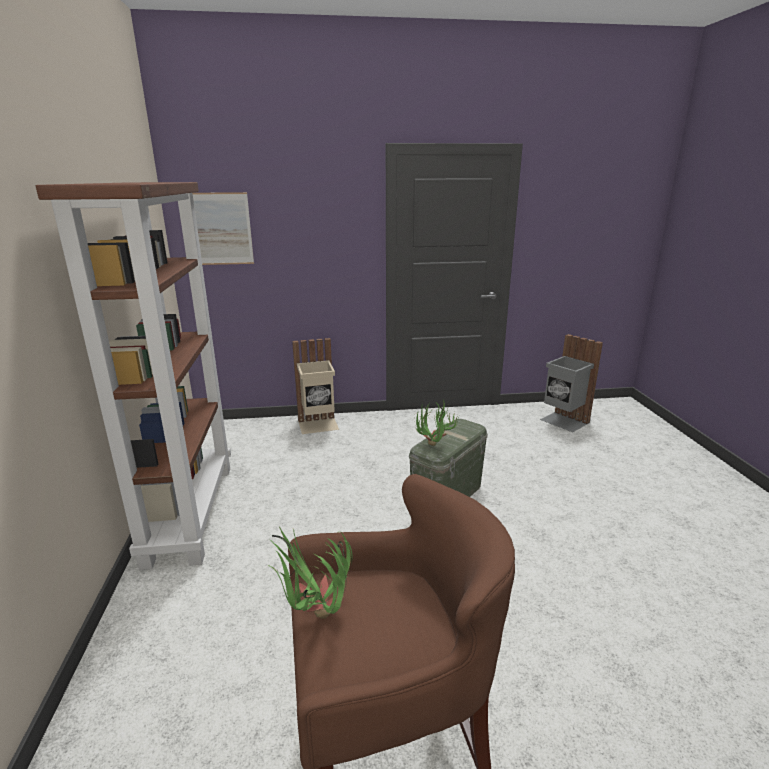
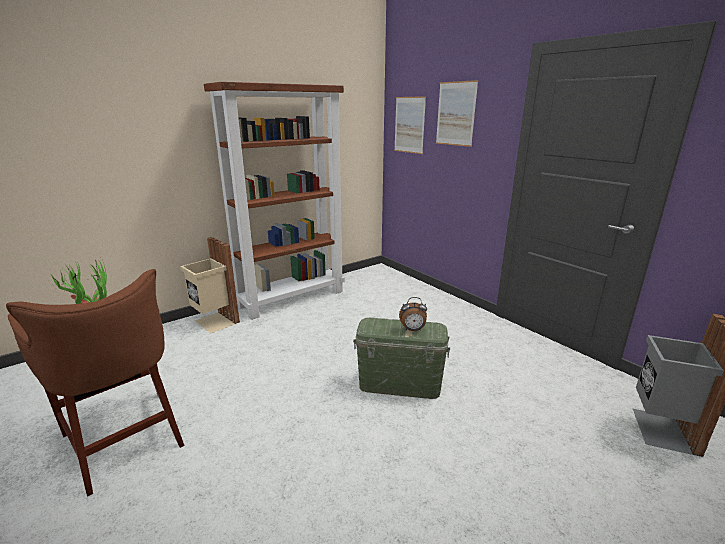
camera: 60 degrees right, 0 degrees up
(300, 212) = (456, 114): none -> picture
(318, 425) = (429, 297): beige trash can -> beige trash can (215, 322)
(434, 448) = (374, 325): potted plant -> none
(458, 433) = (412, 330): none -> alarm clock

